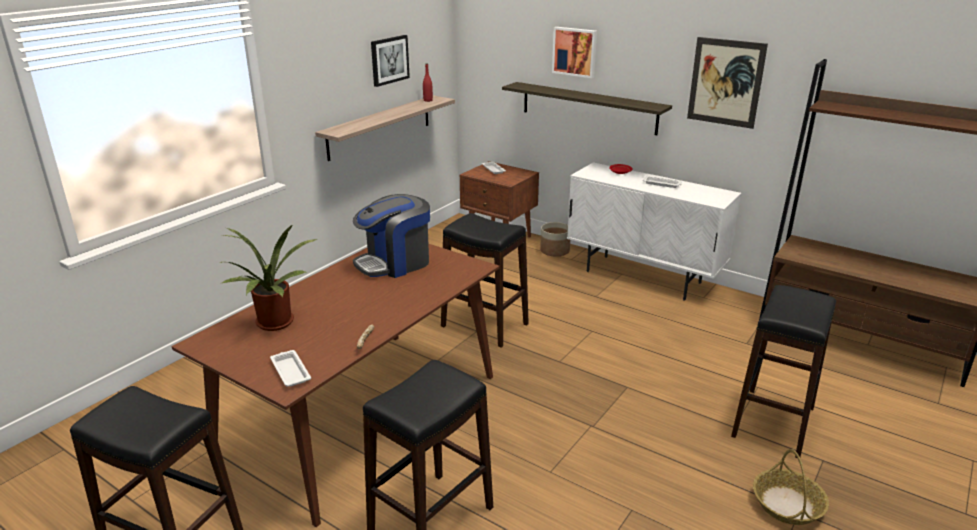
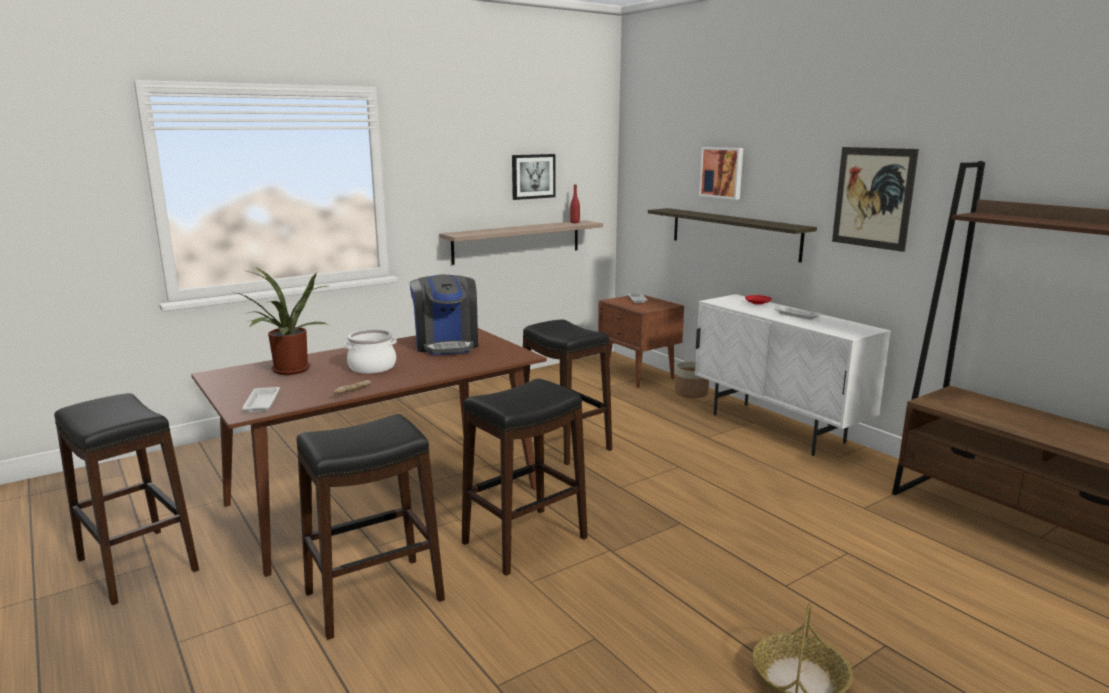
camera: 20 degrees right, 10 degrees down
(352, 305) = (372, 367): none -> cooking pot
(395, 263) = (446, 344): coffee machine -> coffee machine turned 90 degrees counterclockwise
(773, 422) = (843, 592): black stool -> black stool (524, 540)

